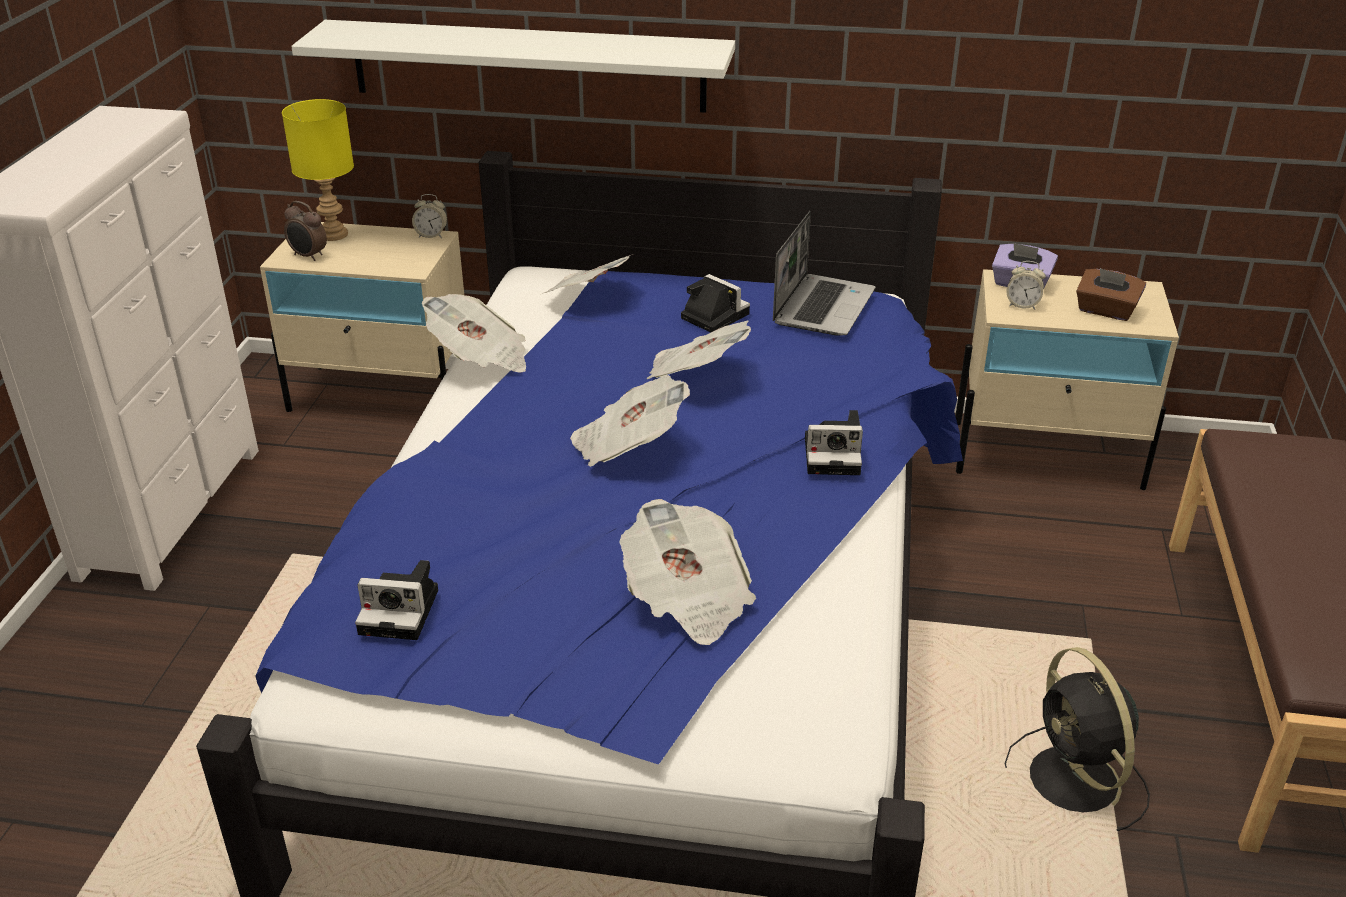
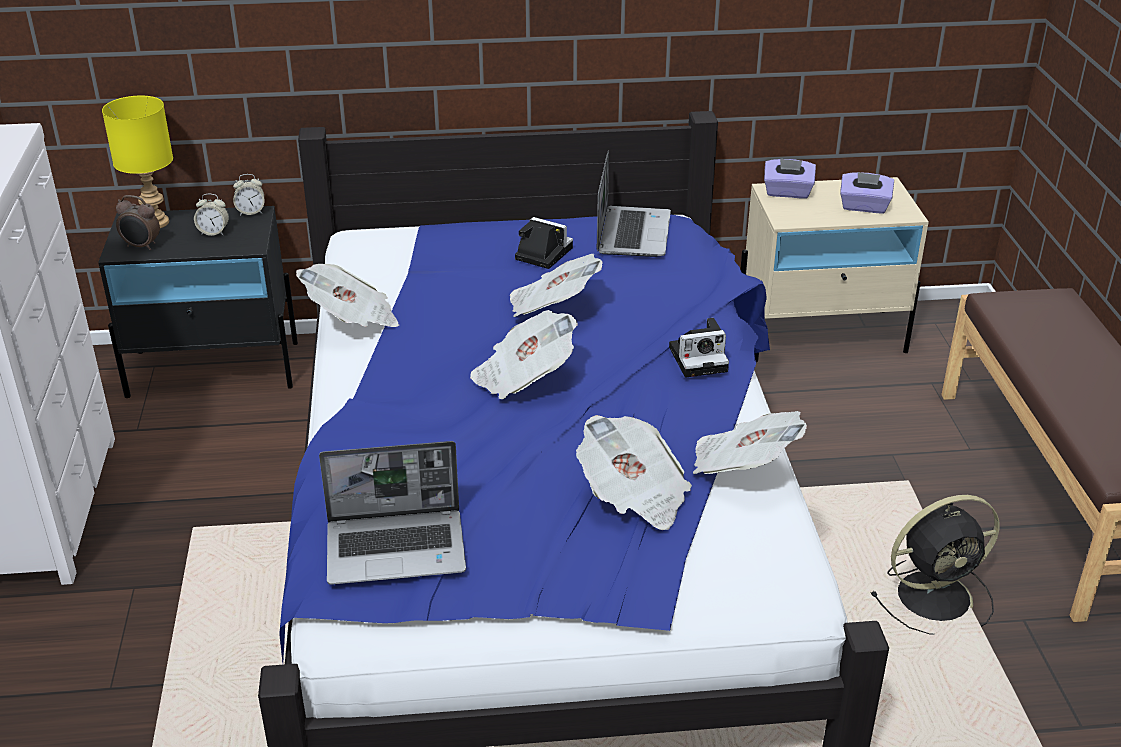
camera: 15 degrees left, 0 degrees up
(383, 395) = (214, 369): beige nightstand -> black nightstand
(402, 611) = (397, 548): camera -> laptop
(528, 66) = (335, 46): white shelf -> none
(588, 297) = (423, 251): newspaper -> newspaper (742, 466)
(1022, 305) = (796, 210): alarm clock -> alarm clock (214, 232)
(1075, 783) = (936, 596): black fan -> black fan turned 75 degrees counterclockwise
(1105, 311) = (864, 207): brown tissue box -> purple tissue box

